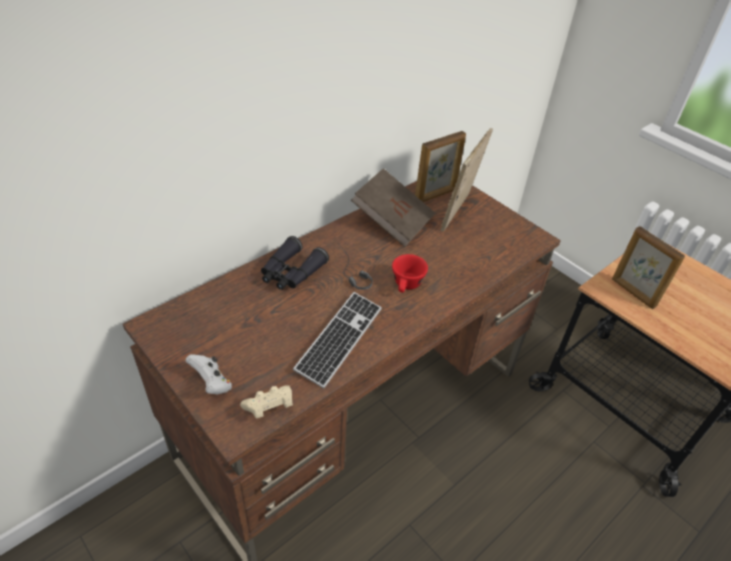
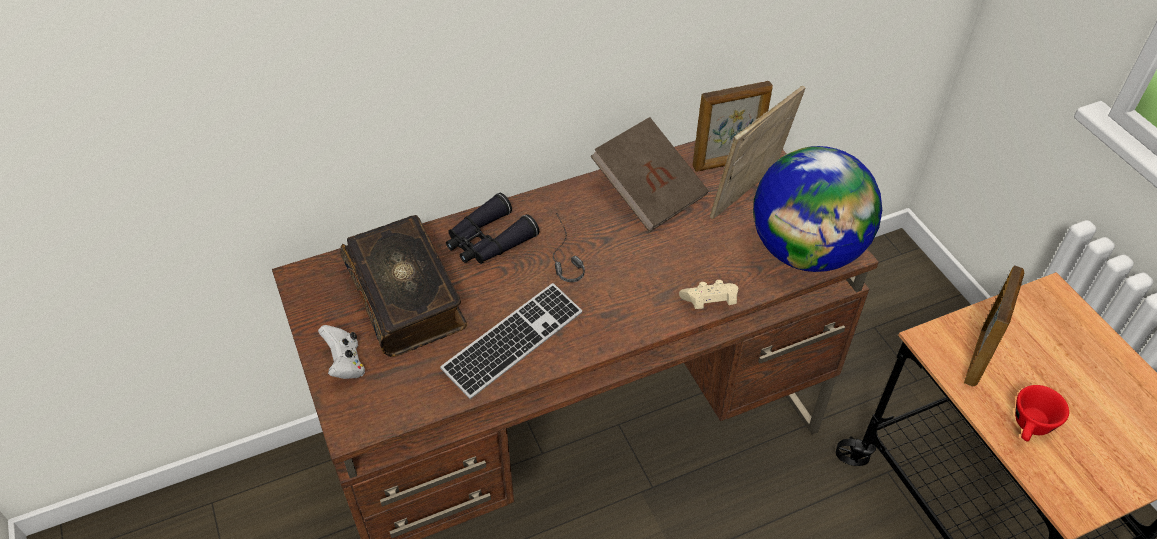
camera: 20 degrees right, 5 degrees up
(243, 323) = (406, 296): none -> book
(269, 407) = (399, 407): beige game controller -> beige game controller (709, 303)
(406, 286) = (628, 287): red cup -> red cup (1030, 427)
(513, 241) = (806, 251): none -> globe
(633, 293) = (978, 358): picture frame -> picture frame turned 135 degrees counterclockwise

